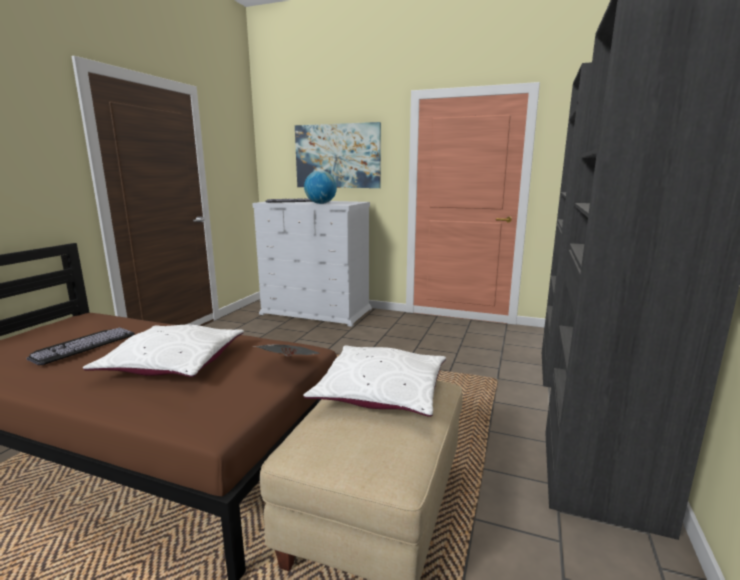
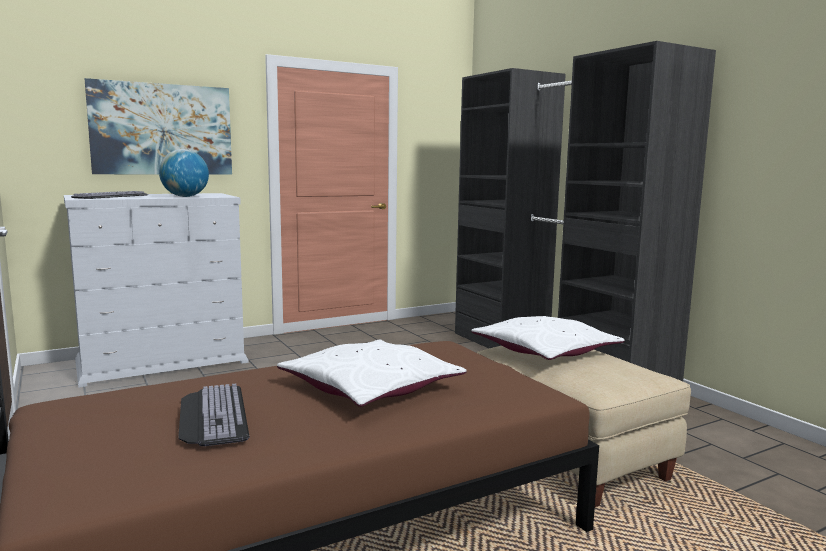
camera: 50 degrees left, 5 degrees down
(290, 367) = (467, 356): newspaper -> none

